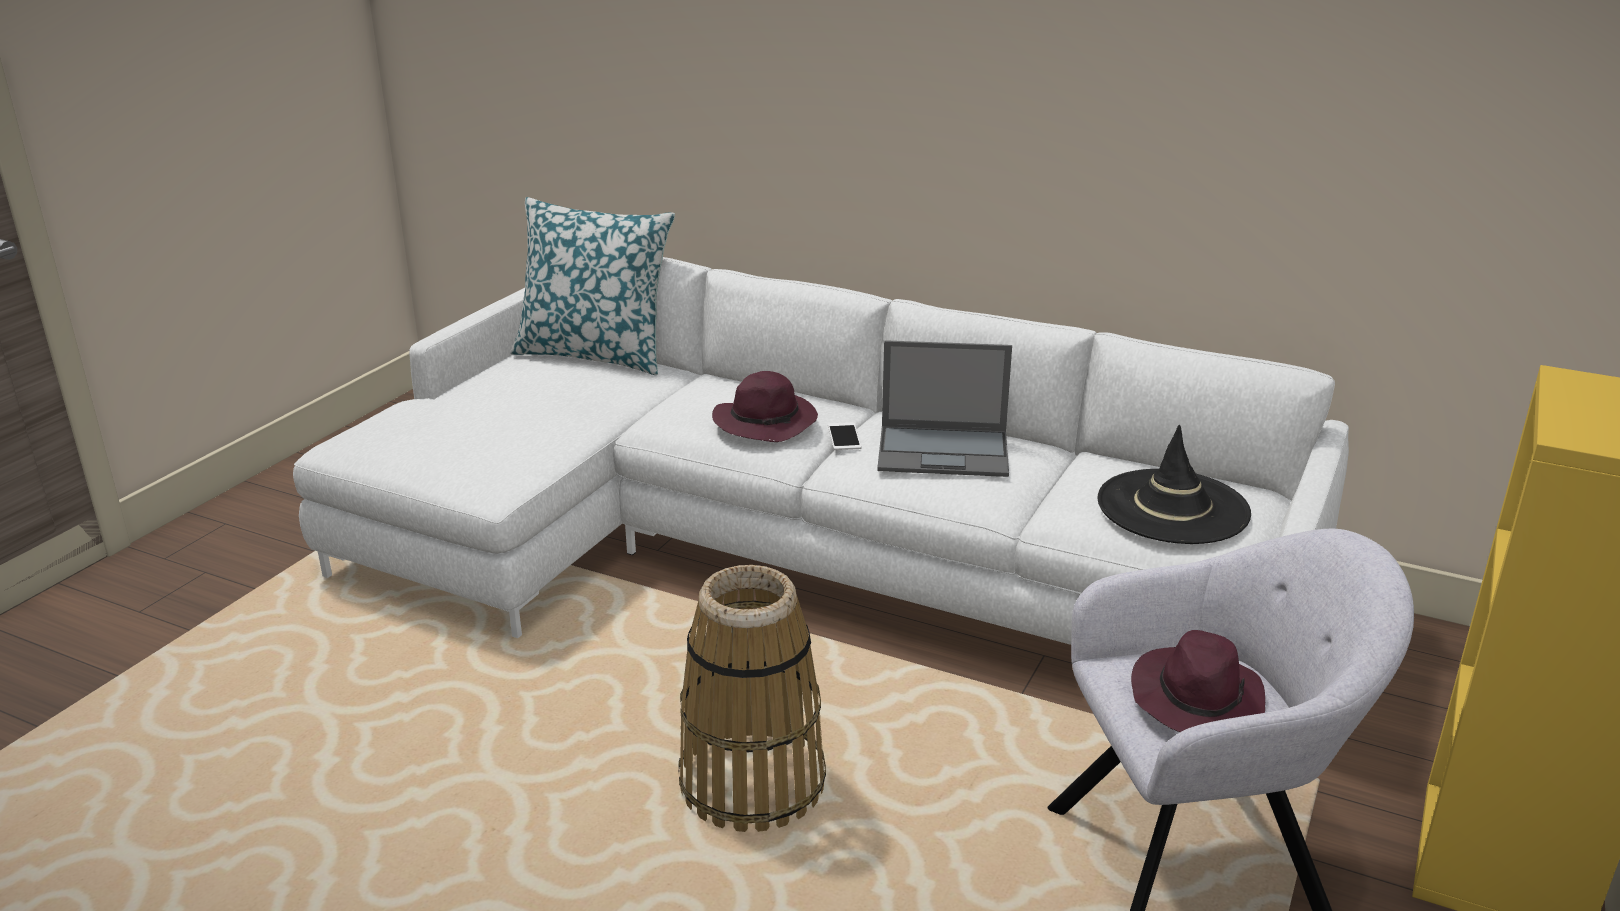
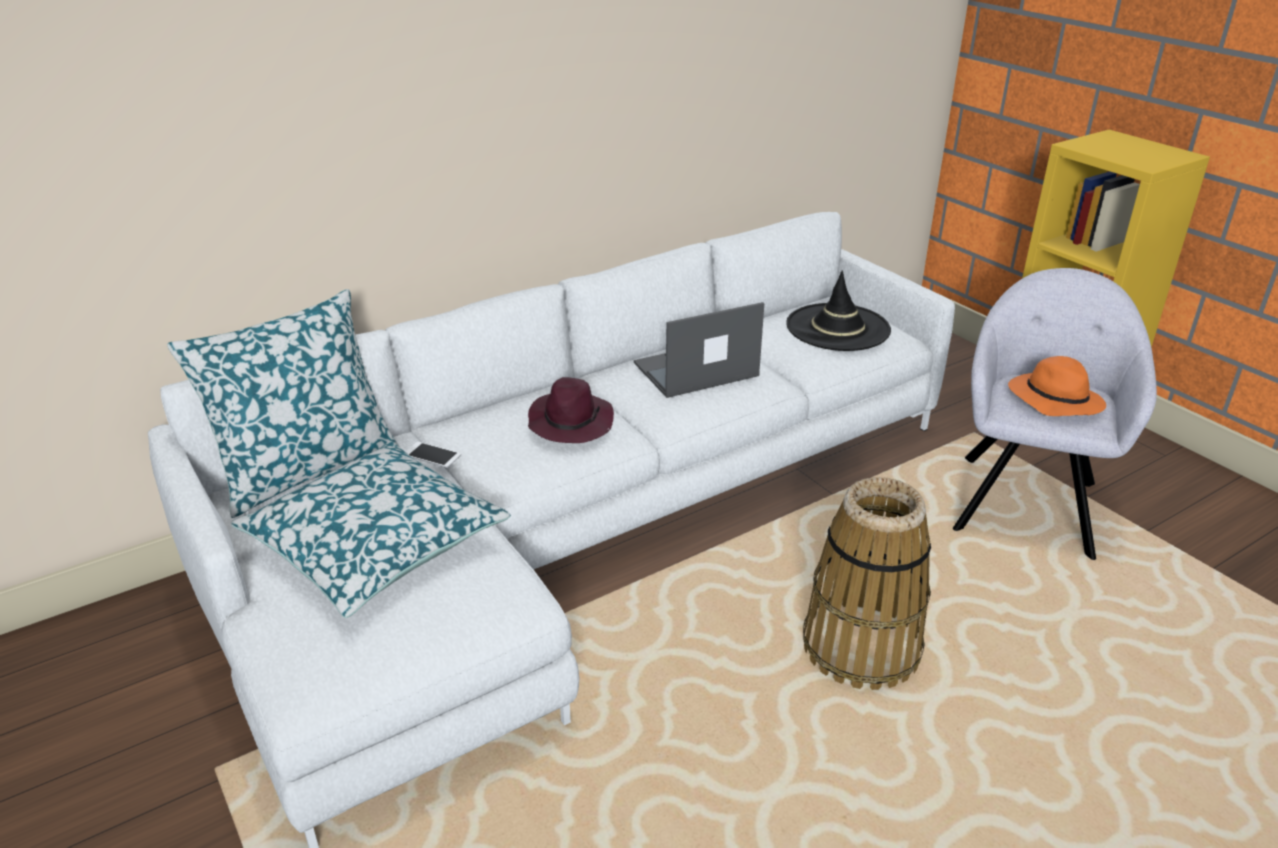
camera: 60 degrees left, 5 degrees up
(515, 407) = (375, 544): none -> pillow
(844, 436) = (626, 400): phone -> phone (432, 455)
(945, 451) = (694, 370): laptop -> laptop turned 150 degrees counterclockwise
(1196, 700) = (1053, 400): purple hat -> orange hat

